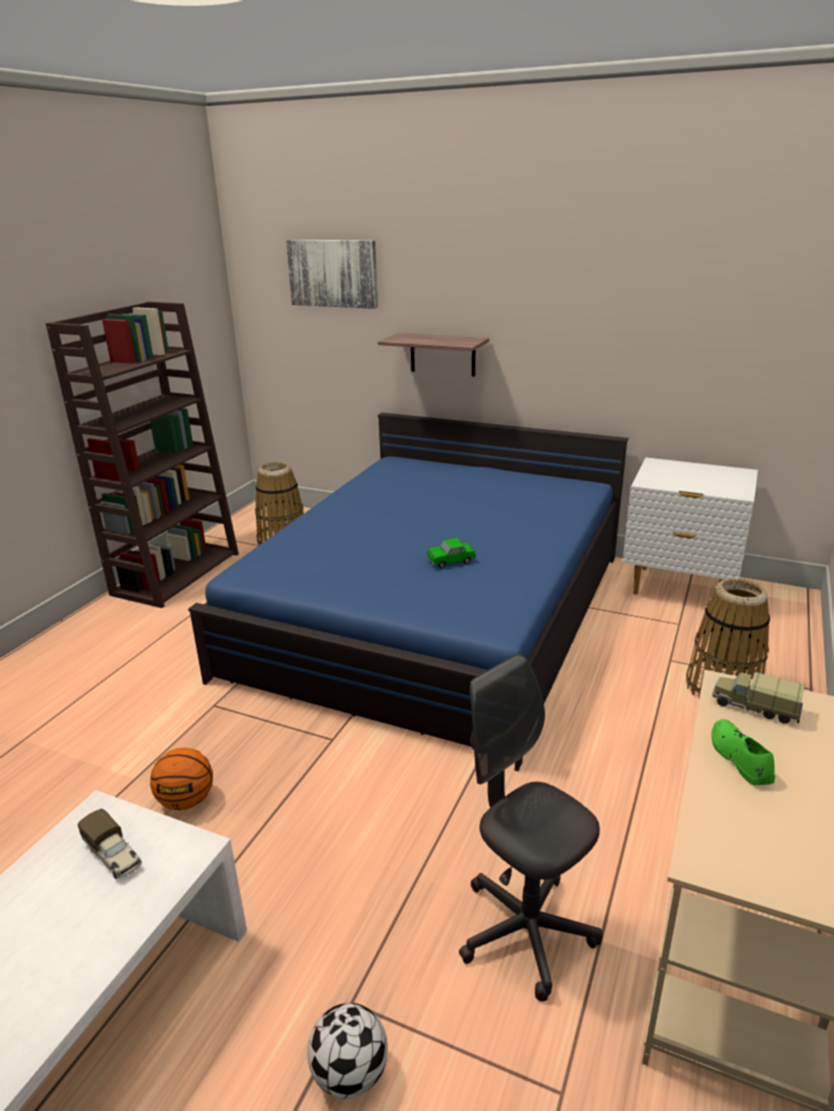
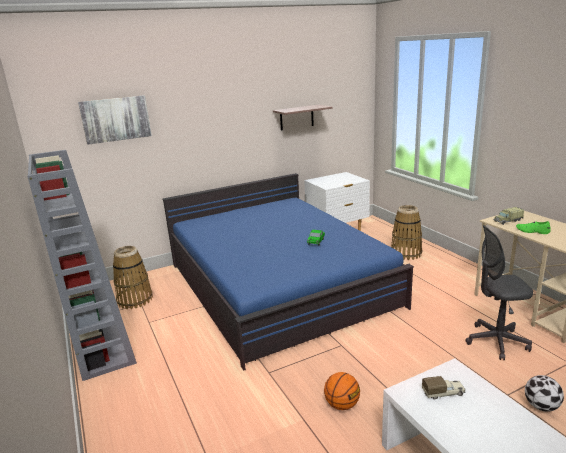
camera: 50 degrees left, 5 degrees down
(177, 573) = (102, 346): brown bookcase -> grey bookcase
(442, 354) = (196, 154): shelf -> shelf (296, 117)

